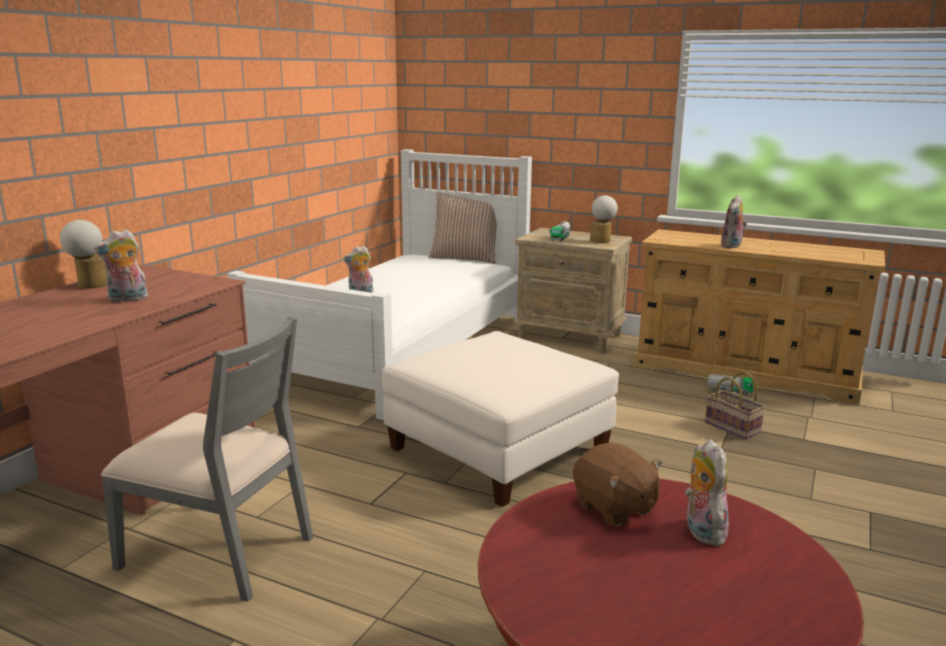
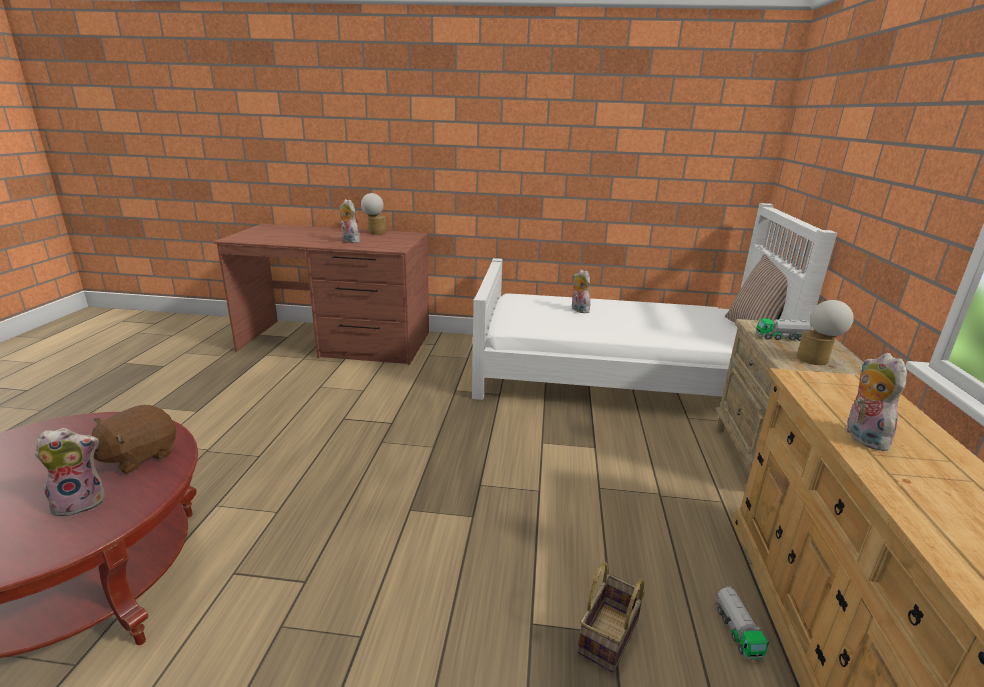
camera: 70 degrees right, 5 degrees up
(220, 550) = (282, 386): grey chair -> none
(498, 449) = (449, 456): white ottoman -> none
(732, 246) = (861, 437): plush toy -> plush toy turned 75 degrees clockwise

